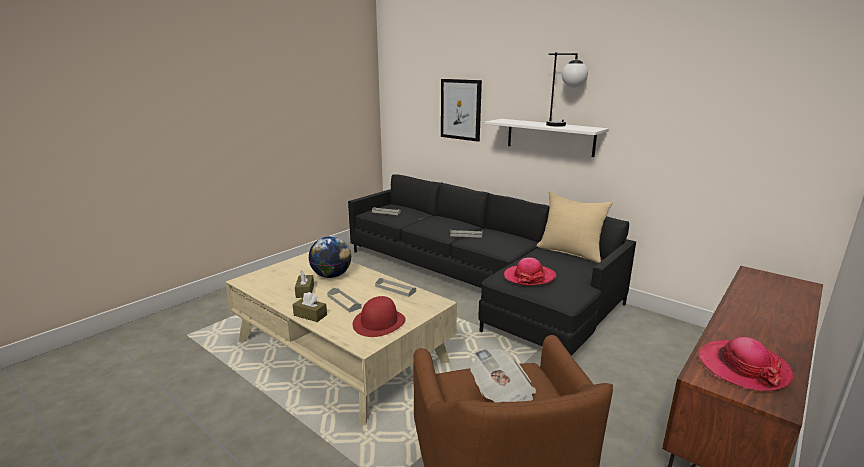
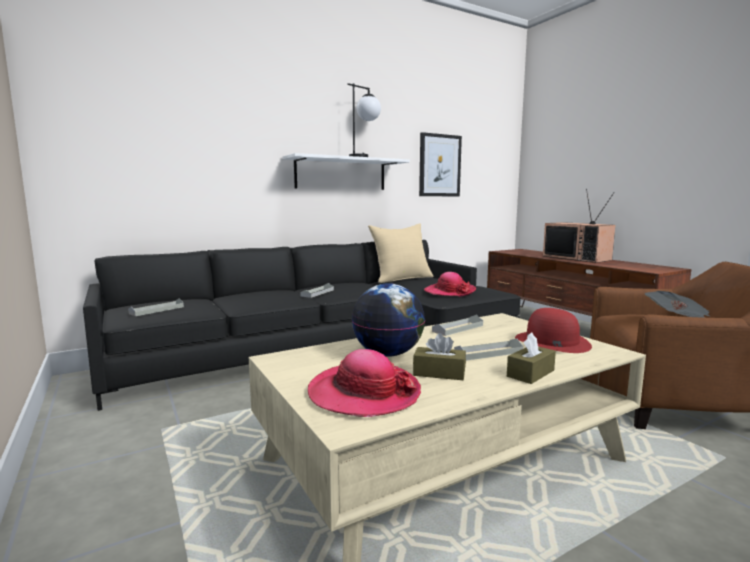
camera: 70 degrees left, 10 degrees down
(461, 109) = (219, 145): picture -> picture (439, 165)
(742, 367) = (634, 266): hat -> hat (364, 393)
(769, 325) = (577, 258): none -> television

